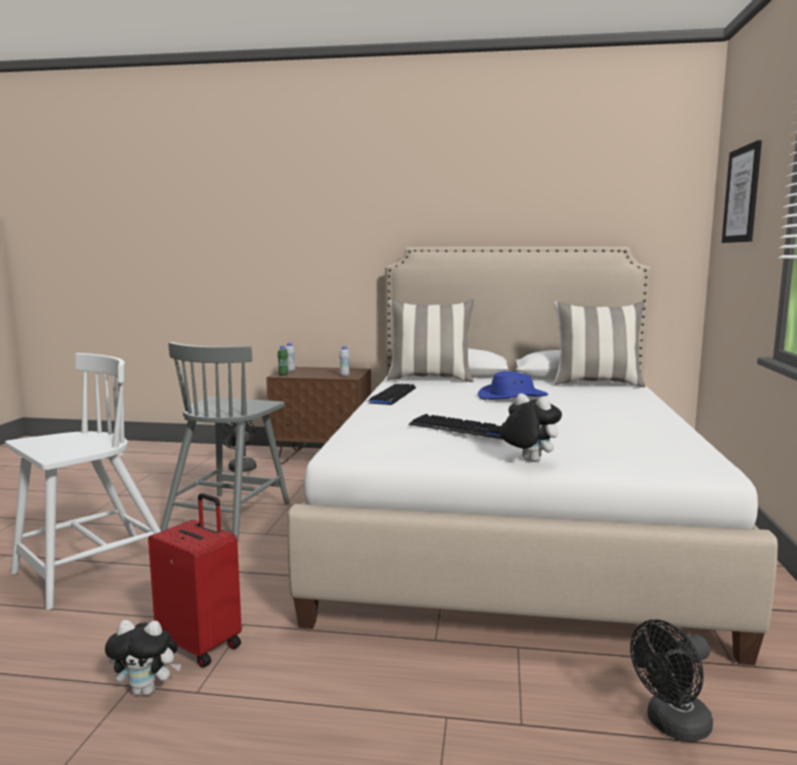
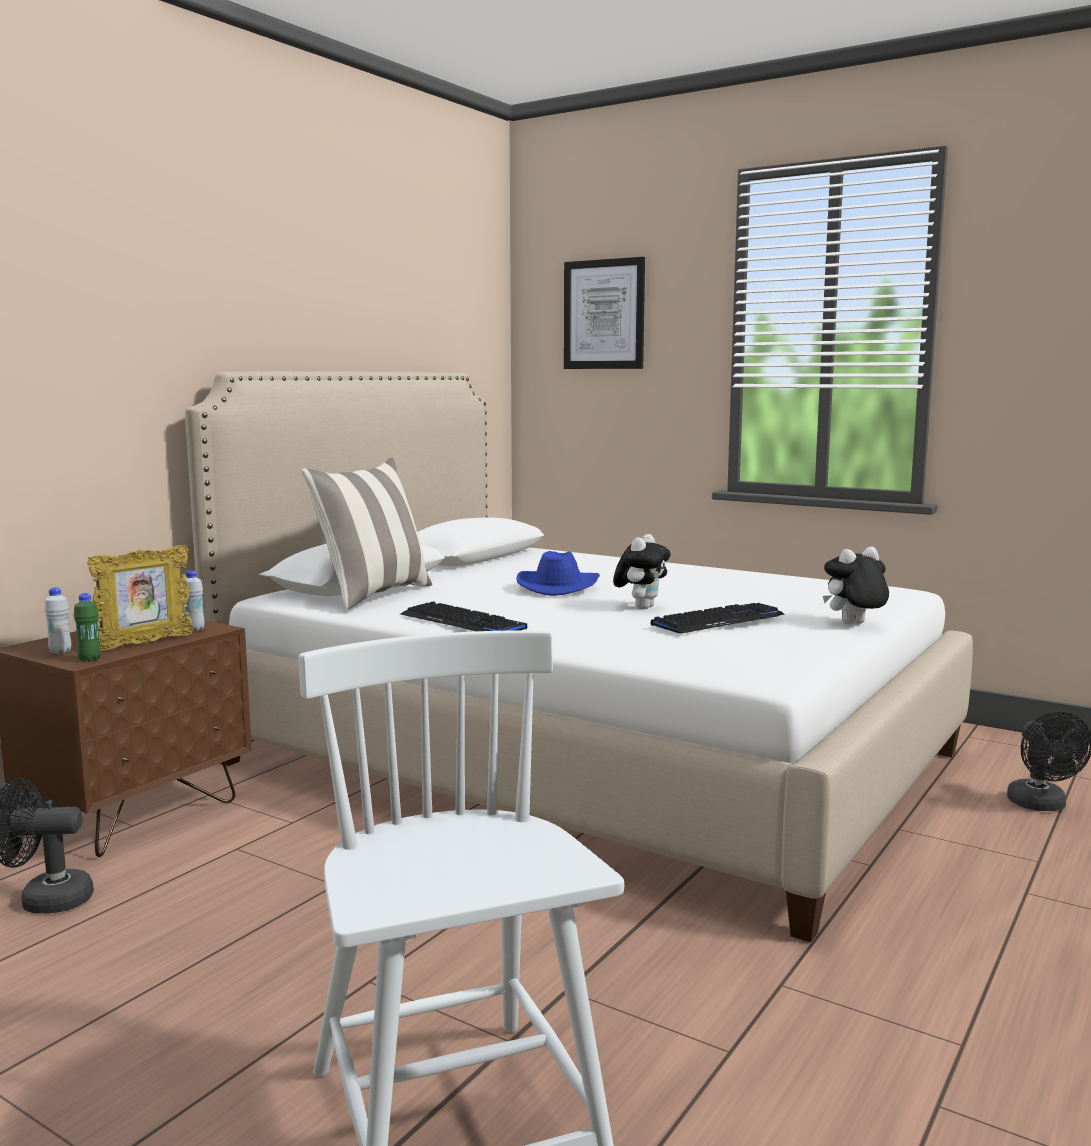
camera: 65 degrees left, 0 degrees up
(147, 690) = (952, 1089): plush toy -> plush toy (641, 607)
(201, 644) = (831, 1028): red suitcase -> none
(229, 516) = (325, 947): grey chair -> none
(314, 375) = (145, 643): none -> picture frame
(596, 384) = (527, 557): pillow -> none

